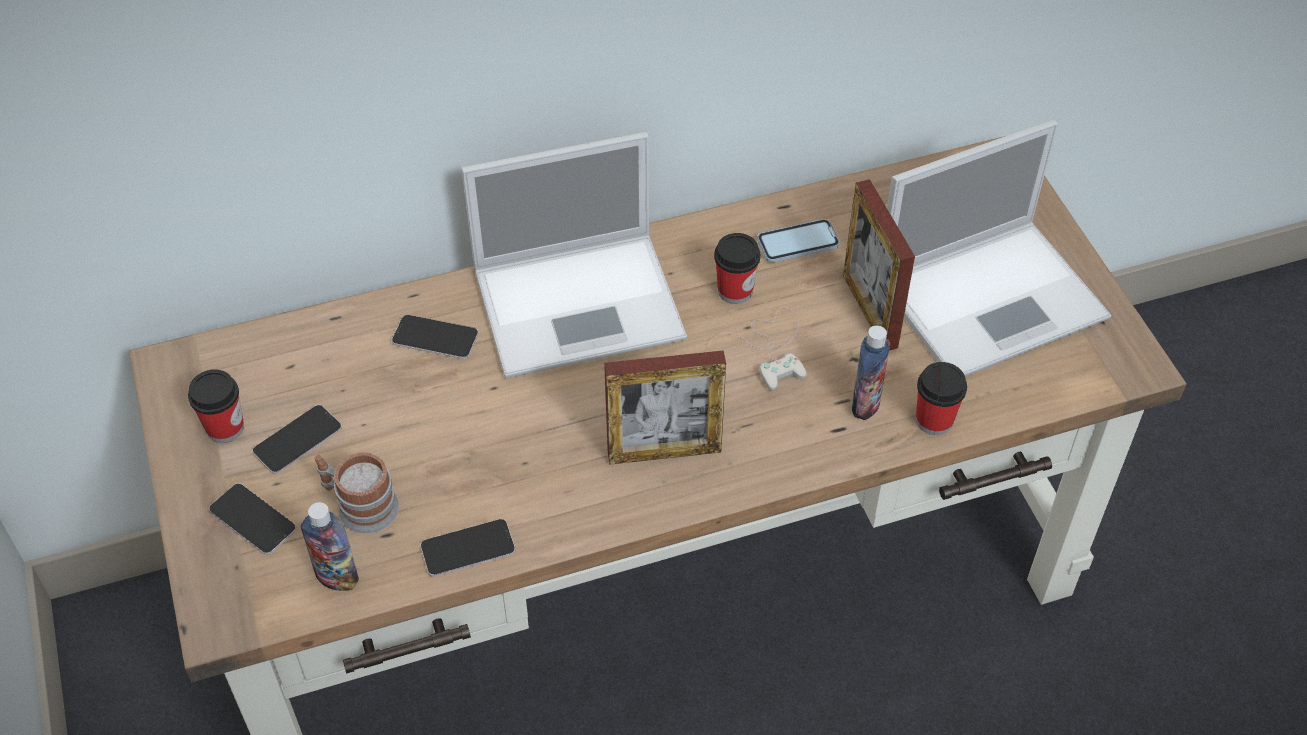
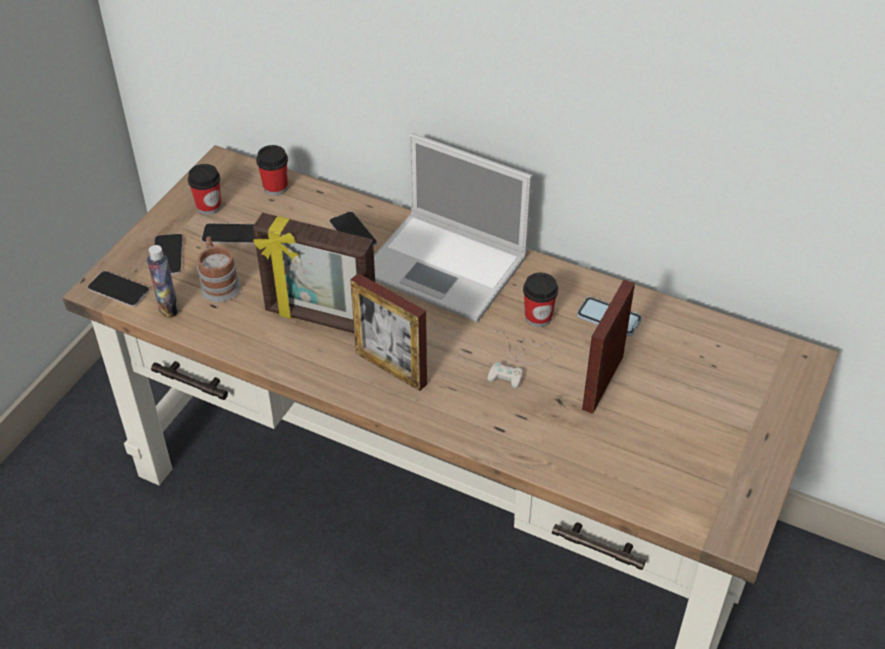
camera: 45 degrees right, 5 degrees down
(468, 548) = (239, 340): phone -> phone (118, 289)
(525, 458) = (320, 319): none -> picture frame
(865, 404) = (533, 428): bottle -> none
(934, 420) = (561, 466): cup -> cup (275, 188)
(994, 297) = (692, 430): laptop -> none

